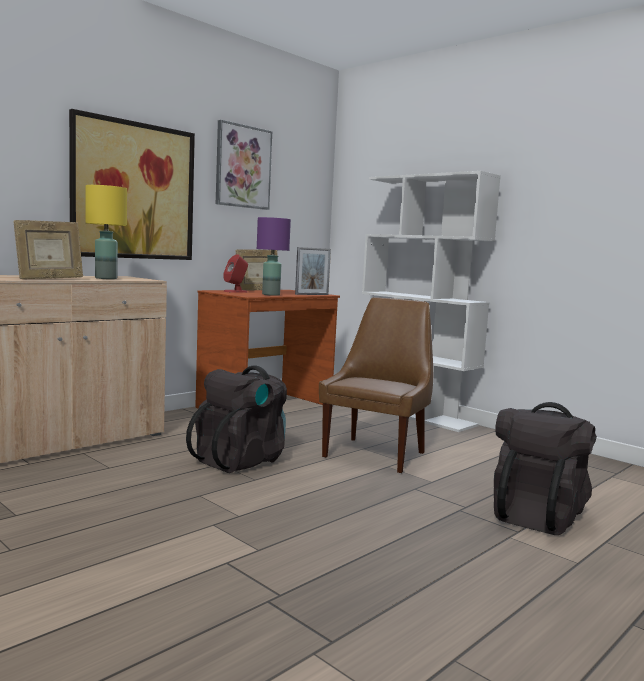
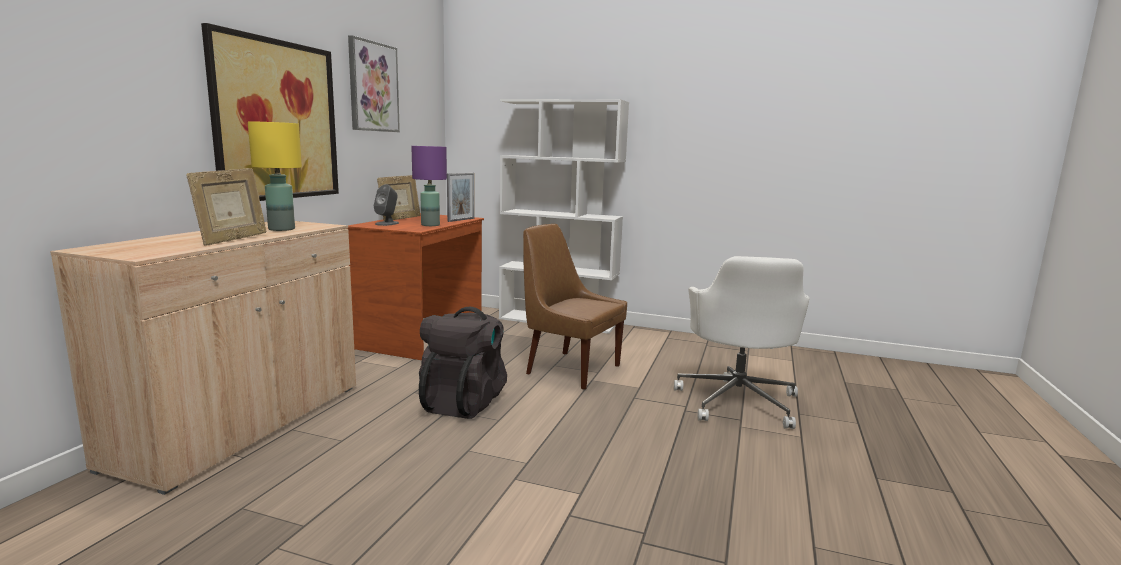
camera: 25 degrees left, 5 degrees up
(235, 291) = (387, 223): red speaker -> grey speaker
(376, 454) = (570, 369): brown chair -> brown chair turned 60 degrees counterclockwise
(537, 515) = (737, 401): black backpack -> white office chair

